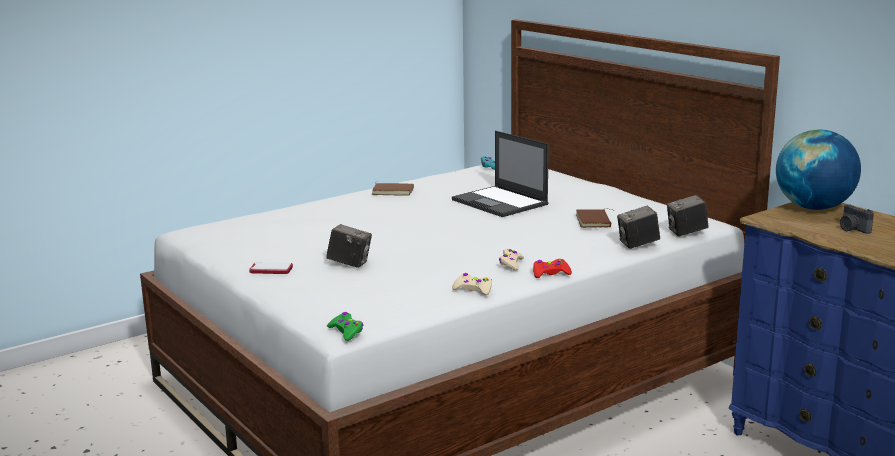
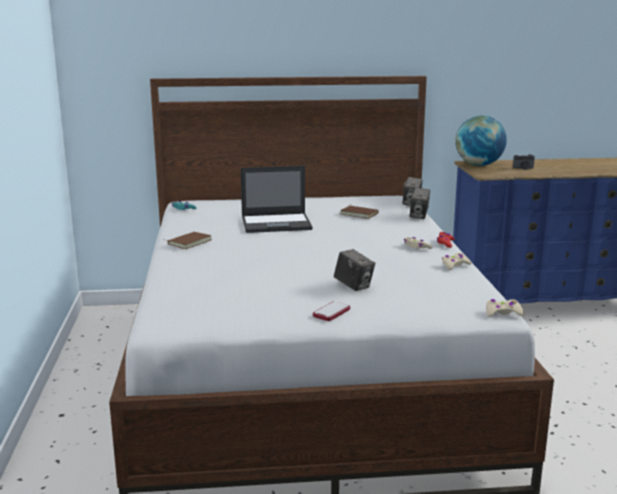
camera: 60 degrees left, 0 degrees up
(346, 331) = (502, 313): green game controller -> beige game controller
(350, 264) = (353, 286): camera -> camera turned 90 degrees clockwise

